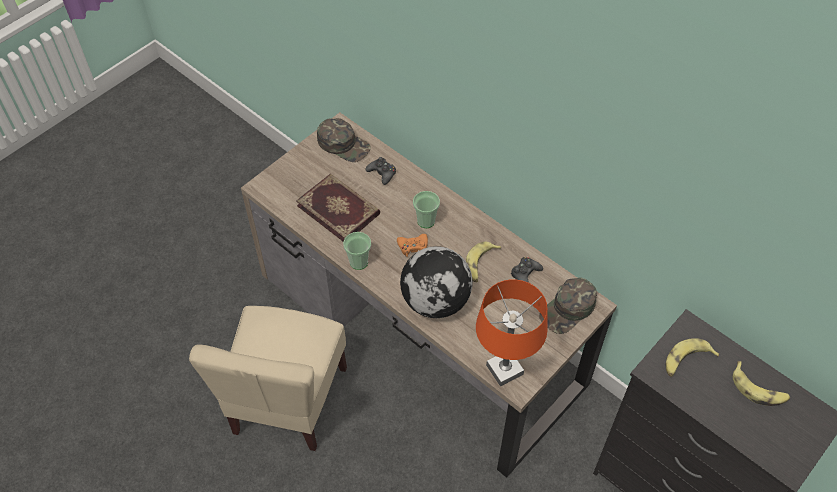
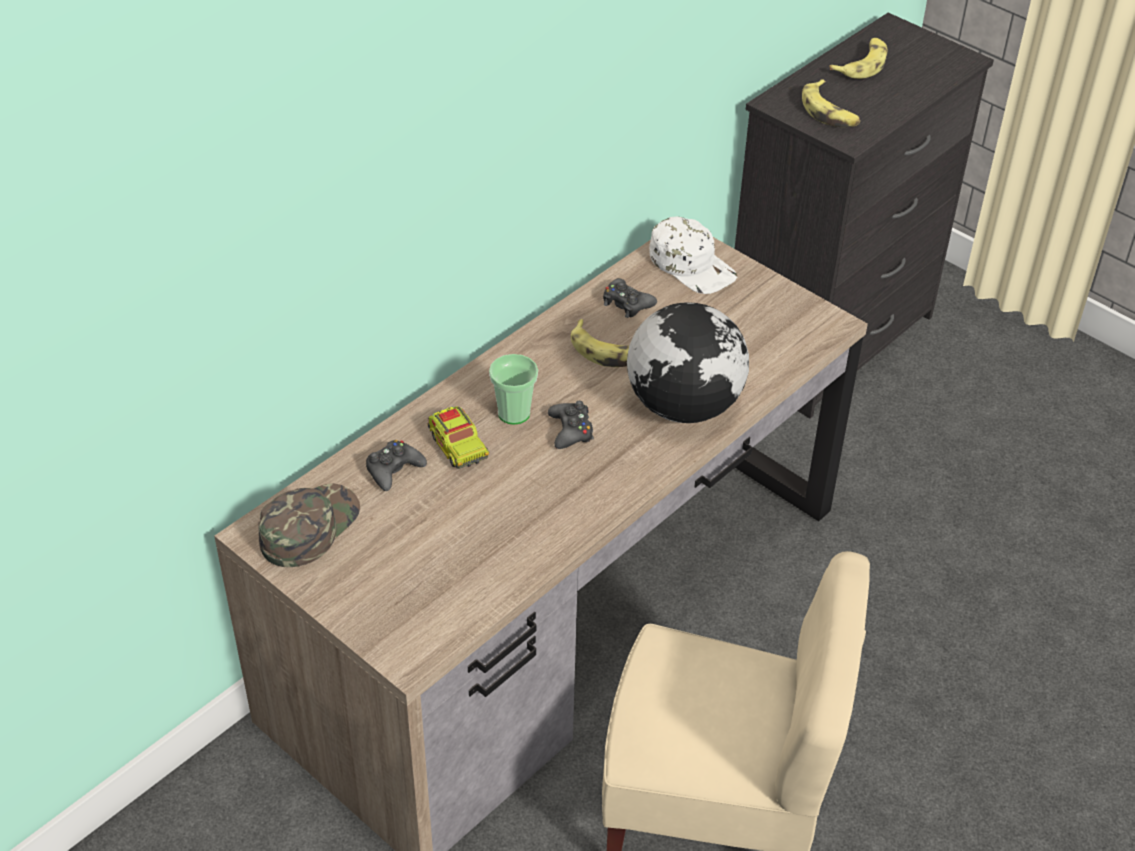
camera: 90 degrees left, 10 degrees down
(339, 209) = (478, 531): book -> none
(359, 262) = (604, 502): cup -> none
(399, 198) = (457, 446): none -> toy truck
(413, 247) = (571, 430): orange game controller -> black game controller
(505, 370) = (805, 335): orange table lamp -> none
(568, 309) = (692, 265): green cap -> white cap

